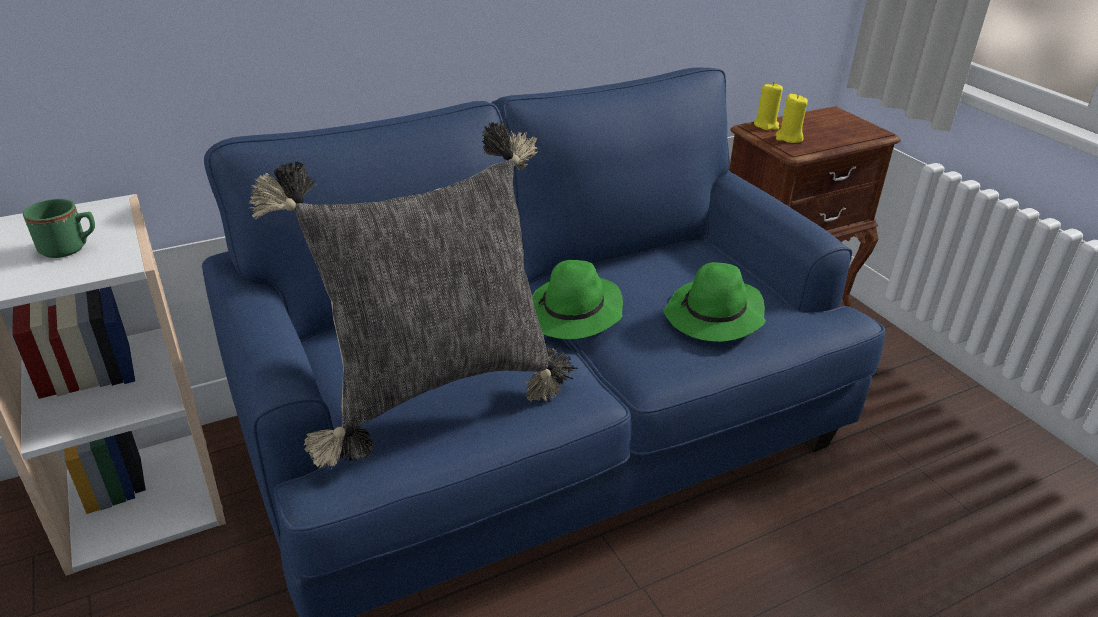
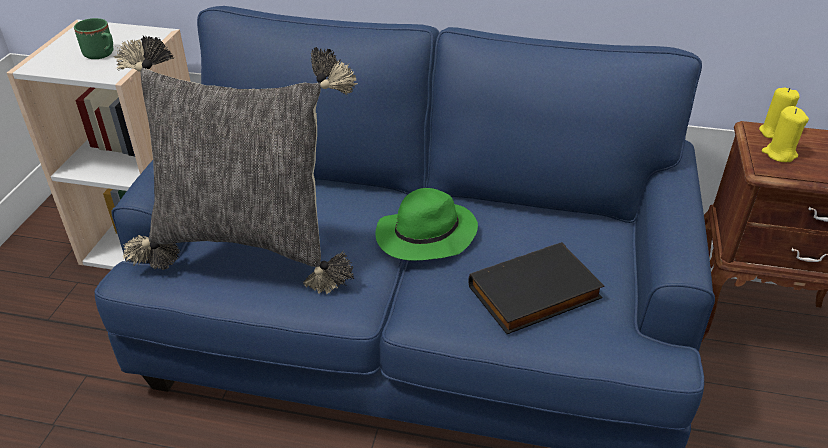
camera: 40 degrees right, 5 degrees up
(714, 316) = (535, 294): green hat -> black book

